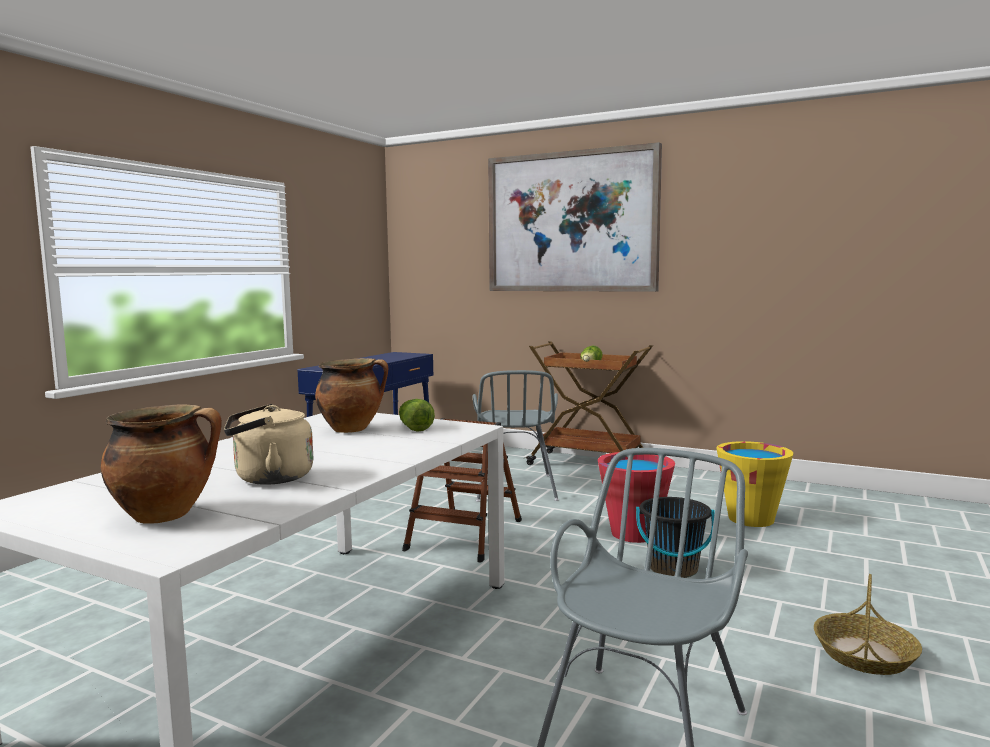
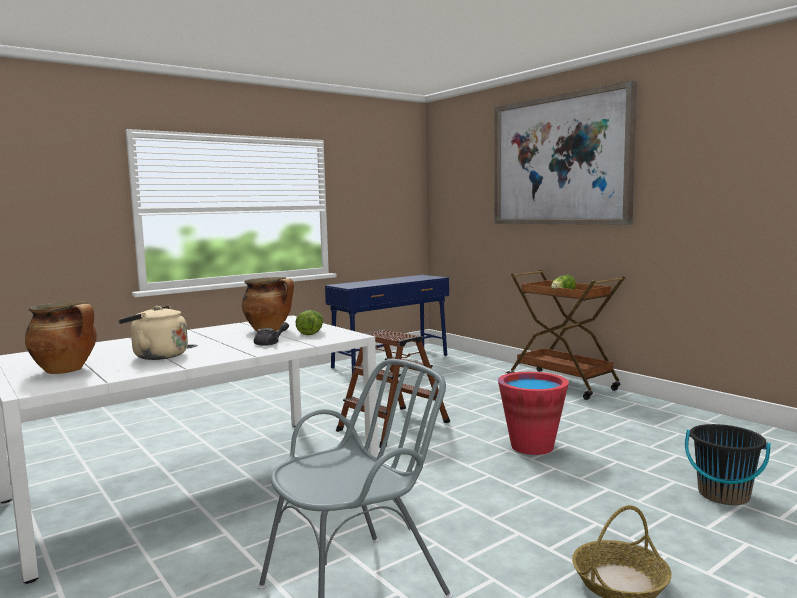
camera: 25 degrees right, 0 degrees up
(395, 446) = (270, 343): none -> grey teapot
(515, 489) = (474, 397): grey chair -> none
(673, 569) = (531, 479): black bucket -> black bucket (723, 495)
(751, 519) = (662, 451): yellow bucket -> none

